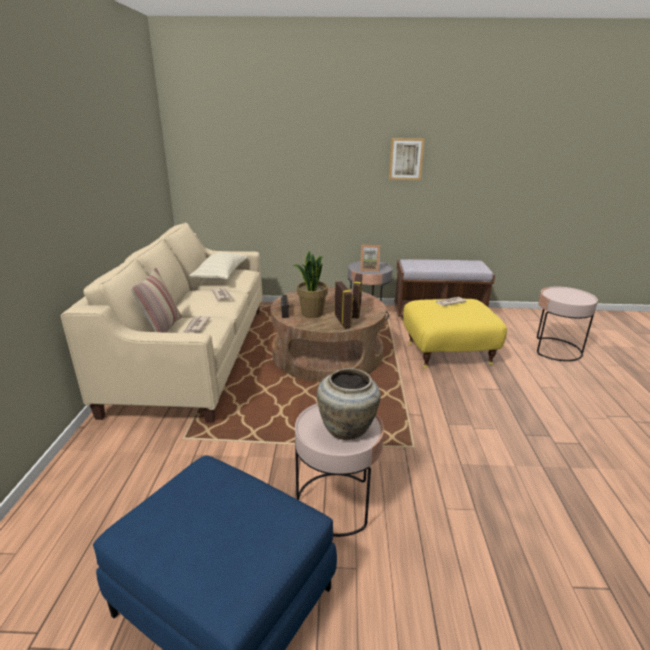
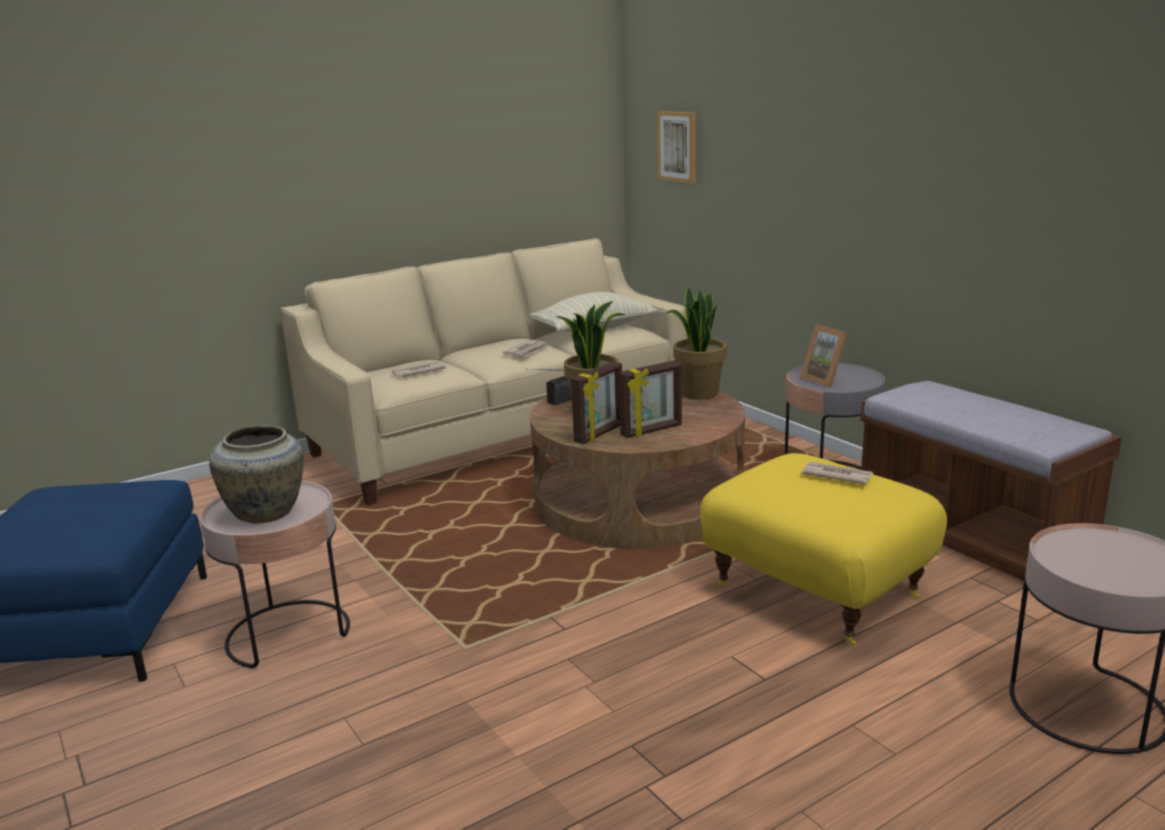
camera: 55 degrees right, 5 degrees down
(162, 329) = (394, 366): pillow -> none
(329, 290) = (698, 393): none -> potted plant
(406, 159) = (950, 153): picture -> picture (678, 146)

